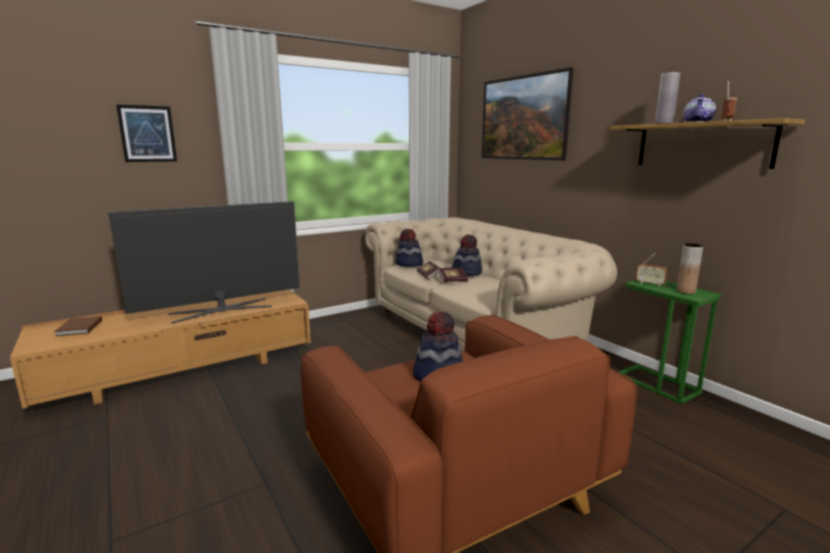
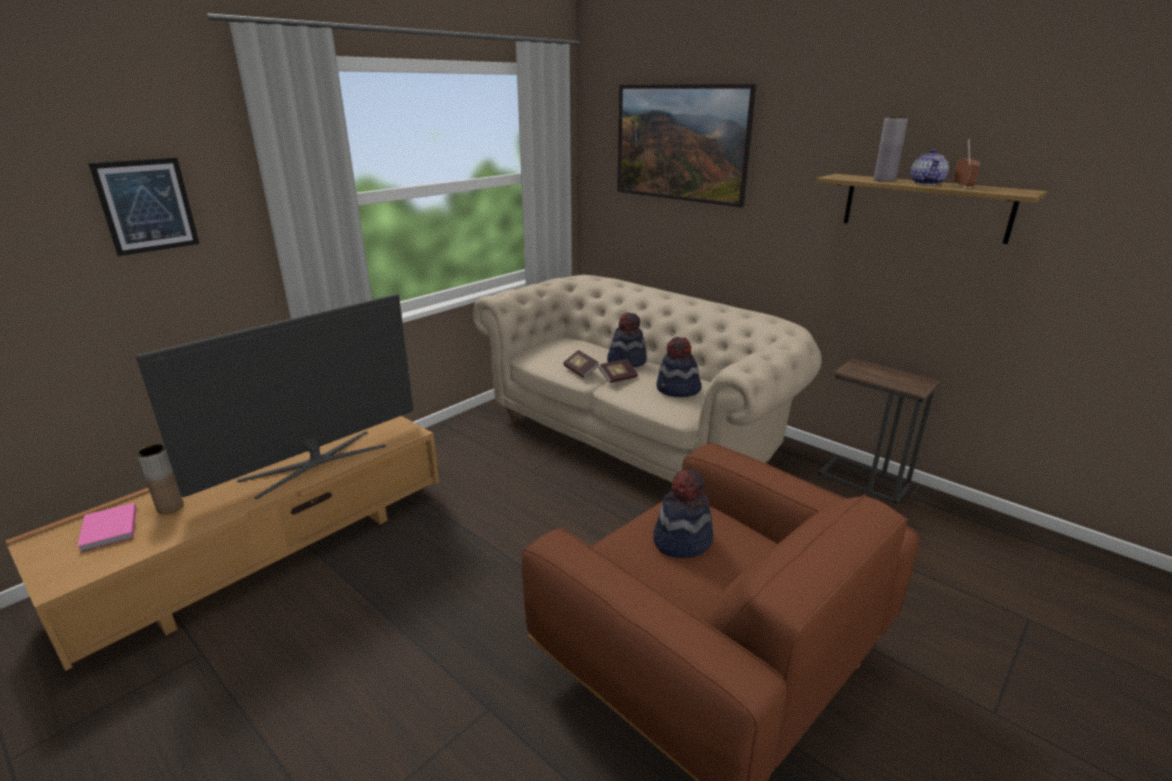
camera: 15 degrees left, 10 degrees up
(78, 328) = (108, 530): brown book -> pink book
(409, 264) = (543, 352): hat -> hat (678, 390)
(650, 284) = (861, 371): radio -> none
(658, 384) = (864, 480): green side table -> brown side table
(685, 291) = (904, 381): brown vase -> brown vase (170, 507)

